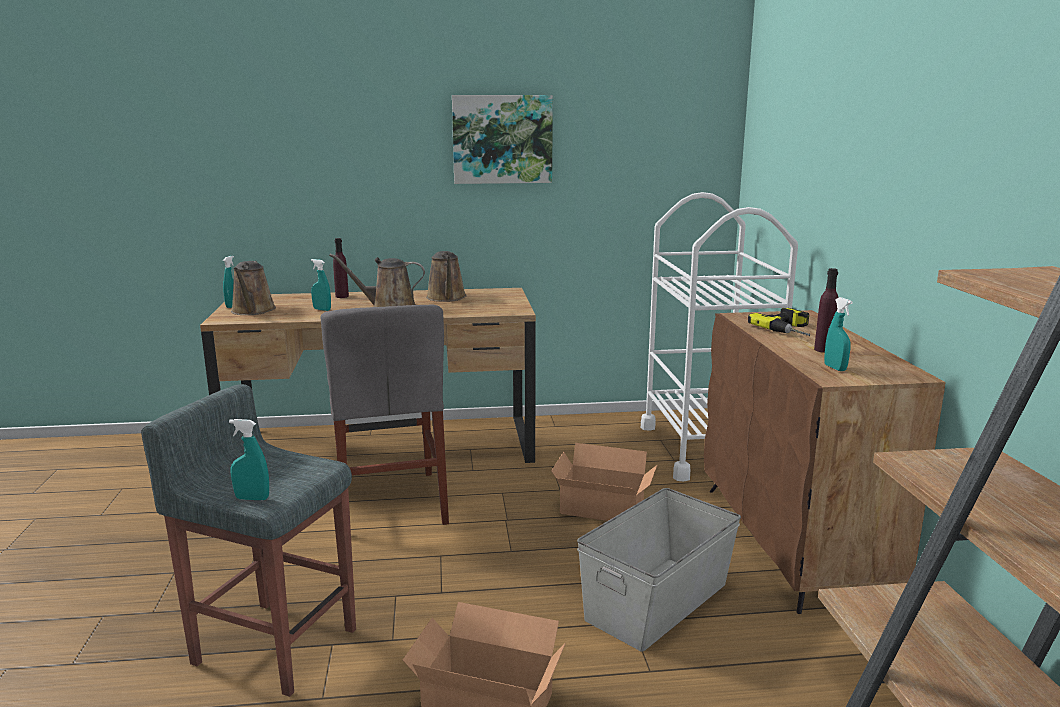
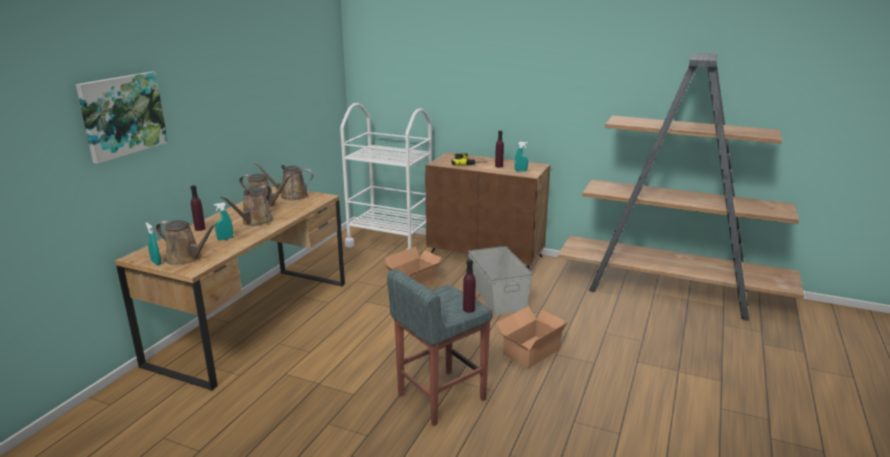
camera: 60 degrees left, 5 degrees up
(252, 498) = (469, 309): turquoise spray bottle -> purple bottle
(390, 502) = (334, 335): grey chair -> none
(496, 299) = (291, 196): none -> brown watering can
(502, 139) = (253, 90): picture -> picture (122, 115)

